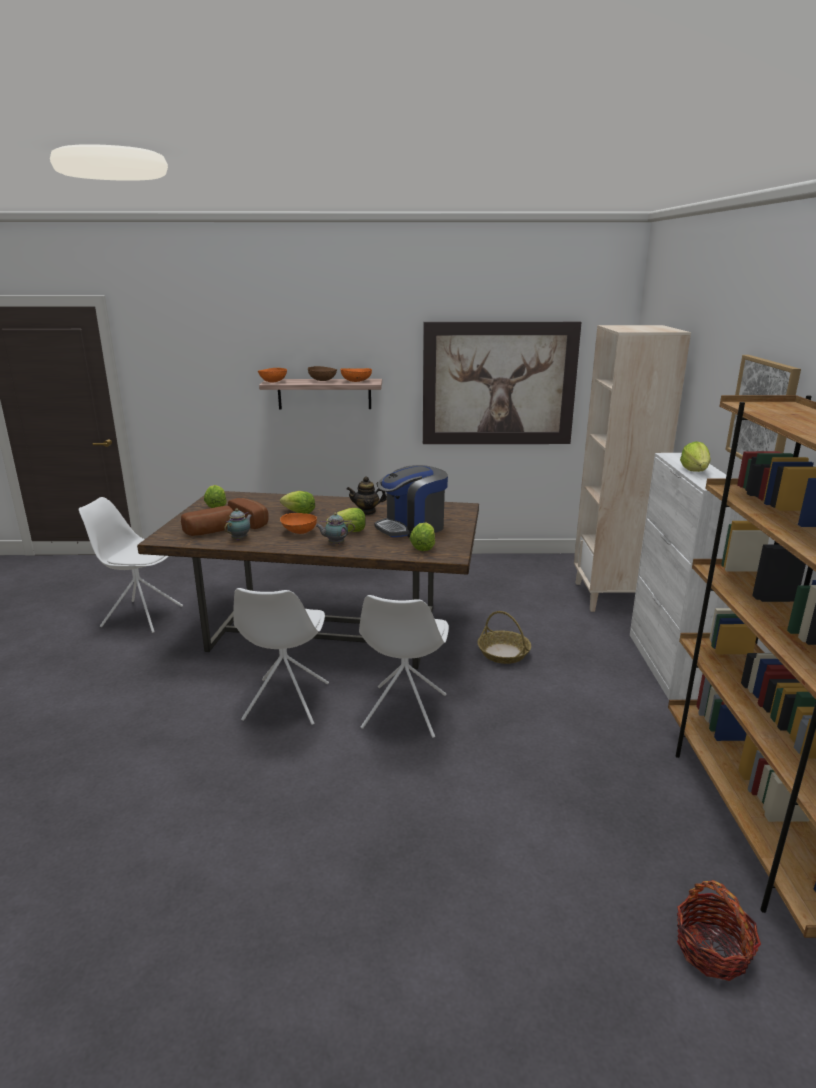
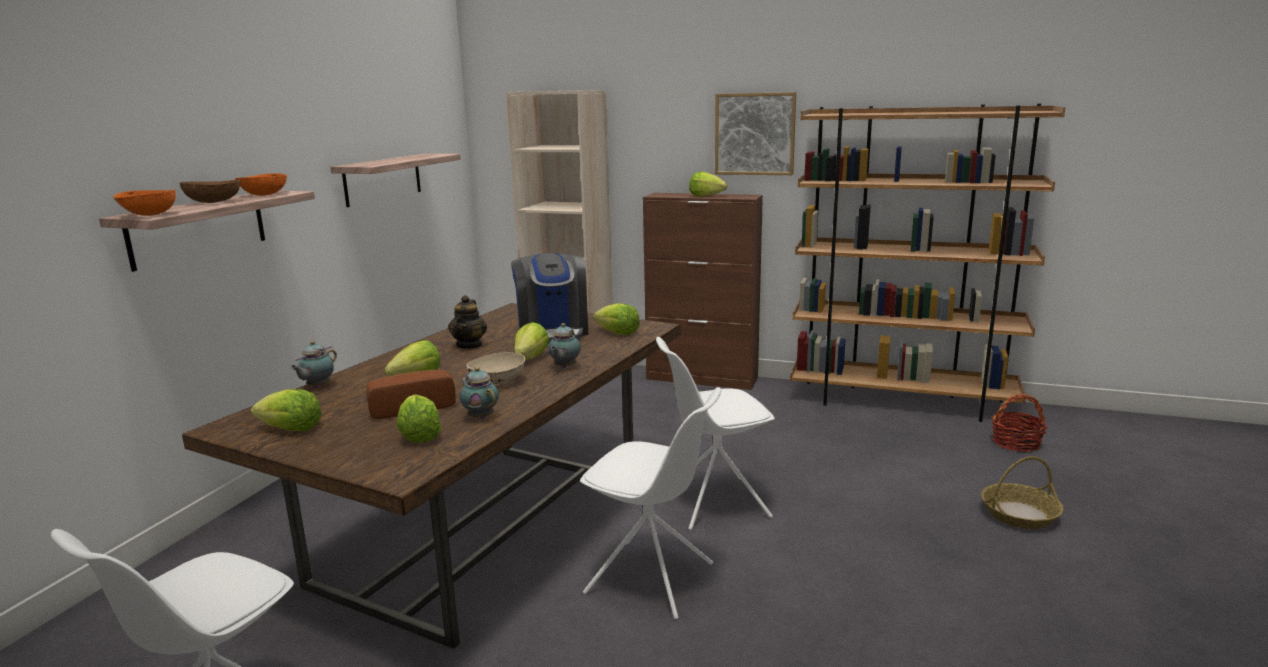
camera: 70 degrees left, 5 degrees down
(211, 532) = (419, 436): bread -> lettuce
(277, 496) = (317, 387): none -> teapot
(298, 532) = (497, 382): orange bowl -> beige bowl
(404, 712) = (714, 503): white chair -> white chair turned 135 degrees clockwise
(499, 384) = (383, 179): picture -> shelf
(504, 653) = (635, 434): basket -> basket (1019, 514)
(666, 665) = (702, 378): white cabinet -> brown cabinet

